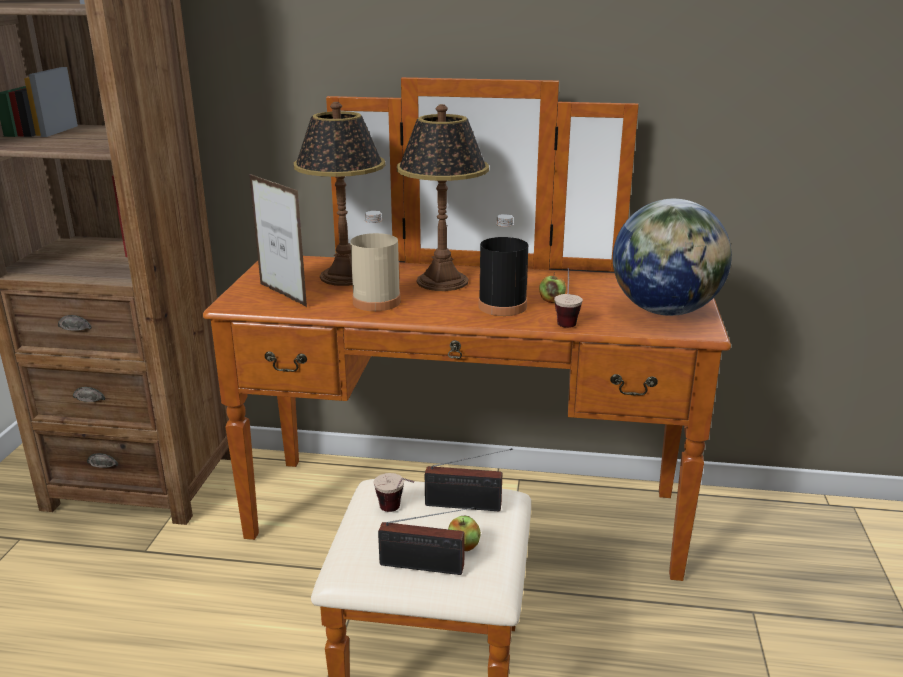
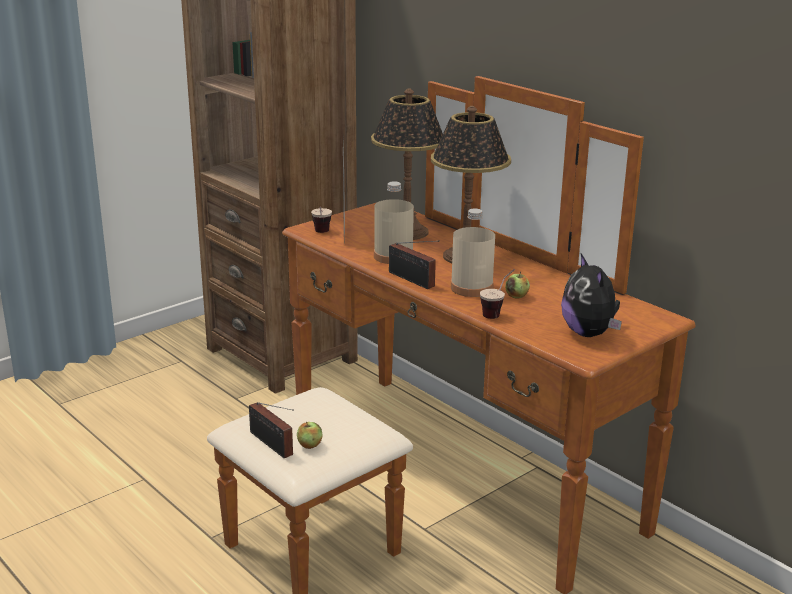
camera: 40 degrees right, 0 degrees up
(397, 512) = (302, 410): cup -> cup (321, 234)
(467, 506) = (347, 426): radio -> radio (413, 280)
(502, 306) = (471, 288): black bottle -> beige bottle
(665, 311) = (589, 333): globe -> plush toy

